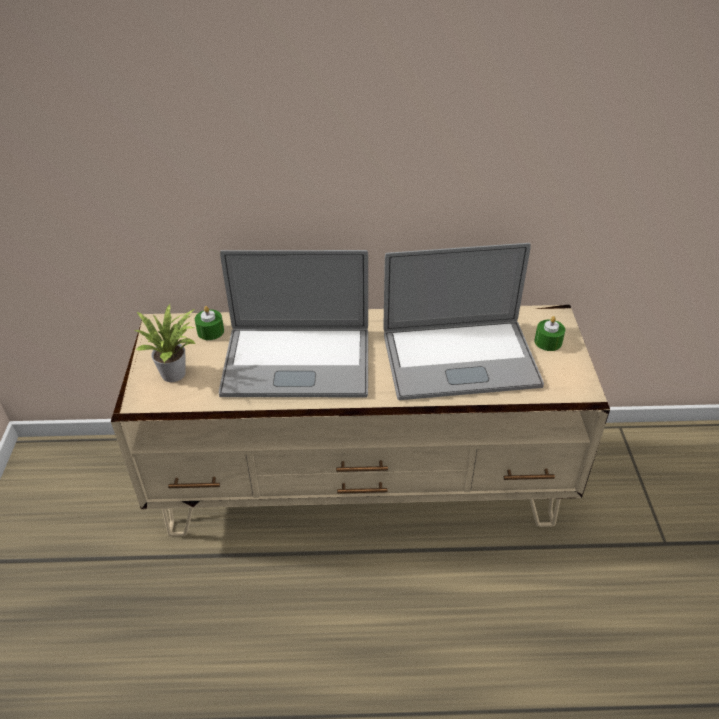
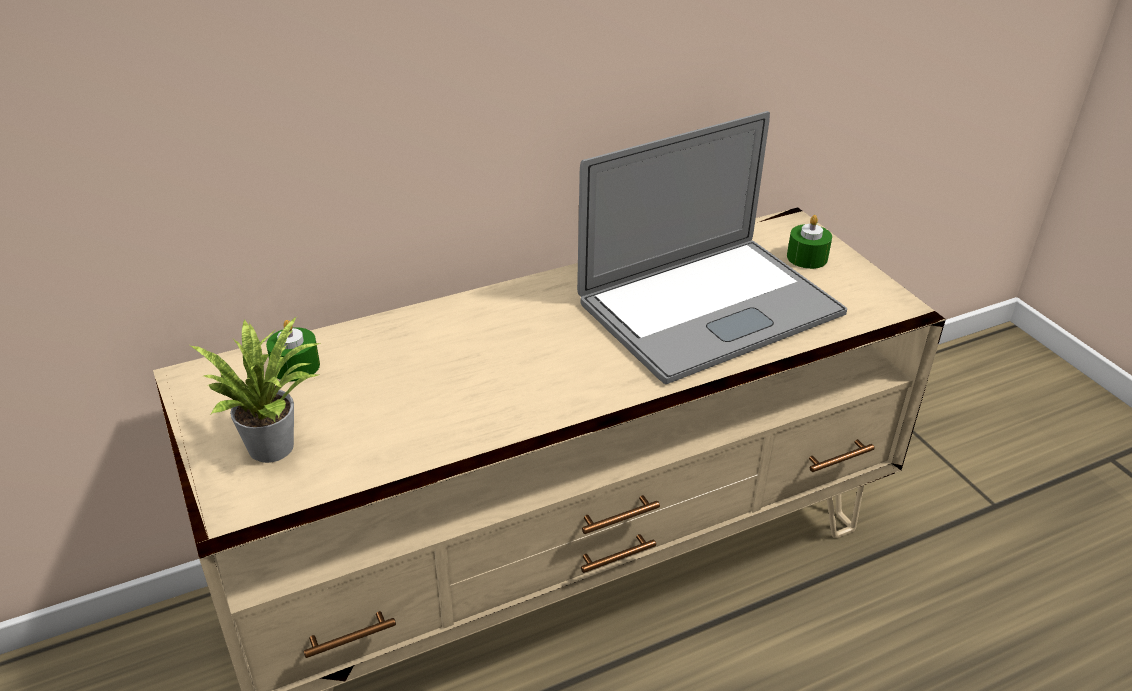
camera: 25 degrees left, 5 degrees down
(297, 362) = (473, 374): laptop -> none

